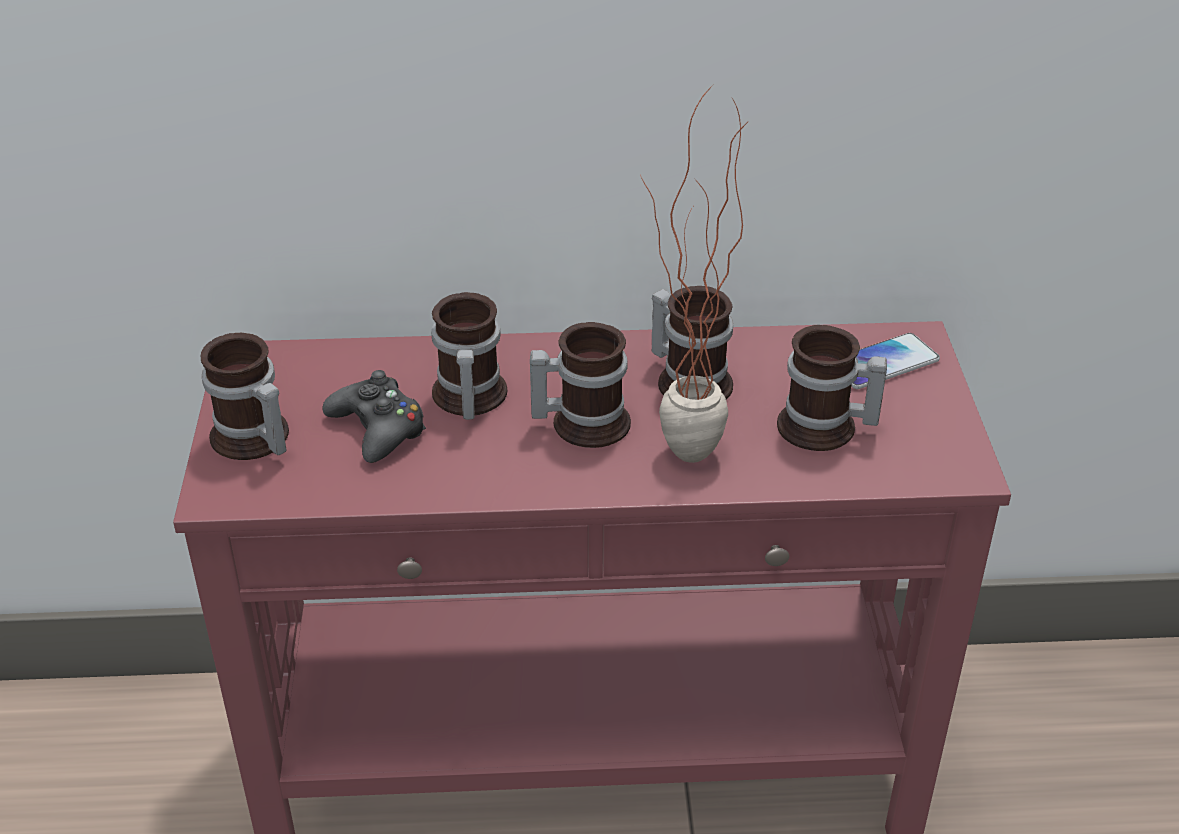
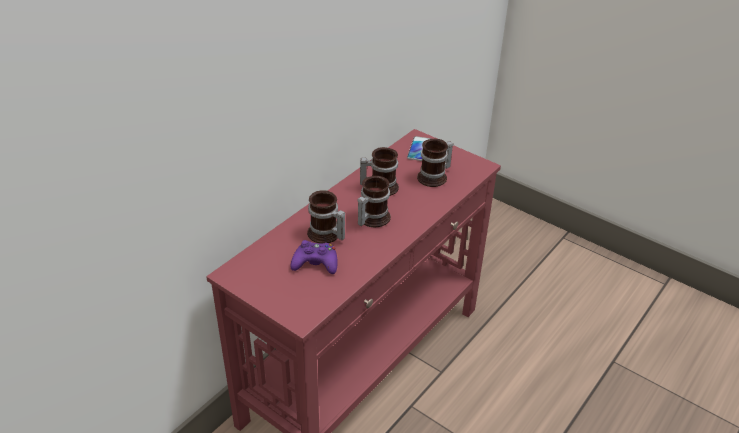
camera: 50 degrees left, 0 degrees up
(251, 441) = (281, 296): mug -> none
(378, 429) = (315, 263): black game controller -> purple game controller
(679, 465) = (417, 212): potted plant -> none

